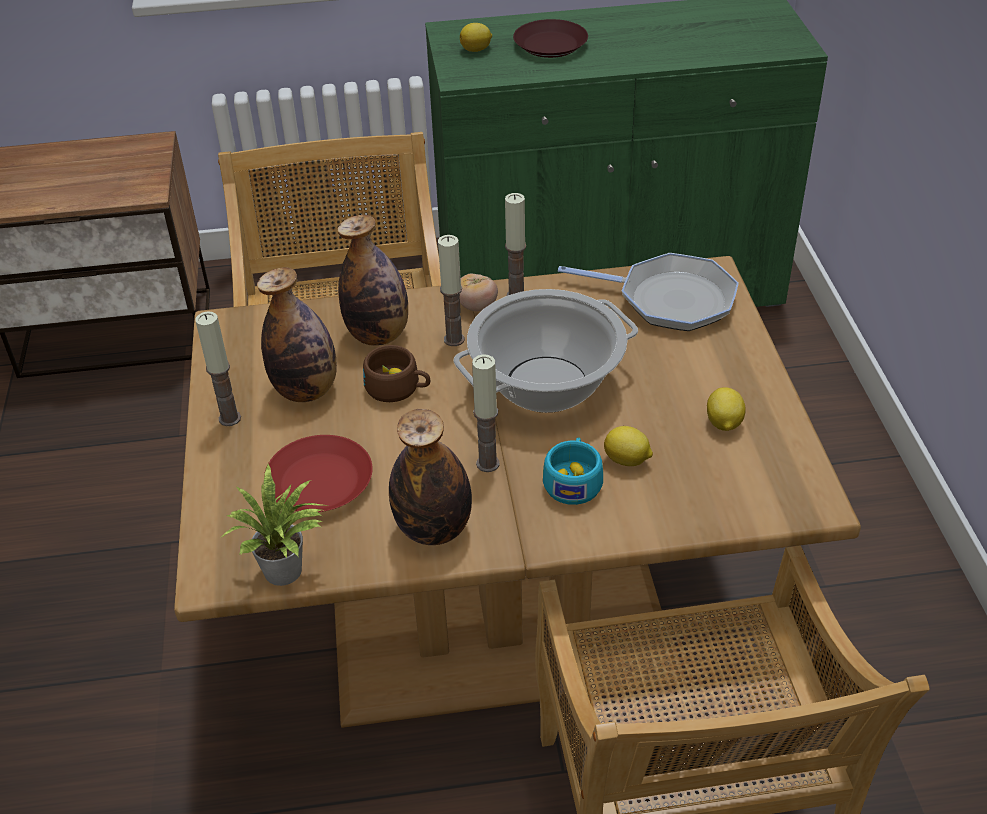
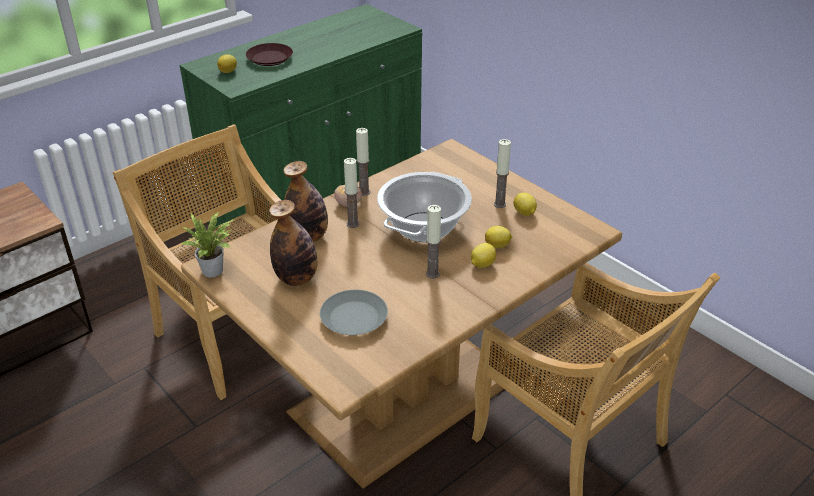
camera: 35 degrees left, 5 degrees down
(229, 418) = (266, 309): candle -> candle (499, 204)
(287, 573) = (383, 366): potted plant -> potted plant (215, 270)
(320, 483) = (354, 318): red plate -> grey plate
(398, 388) = (348, 258): brown cup -> none
(434, 529) = (437, 314): bottle -> none
(573, 481) = (482, 264): turquoise cup -> lemon
(669, 299) = (443, 167): frying pan -> none

